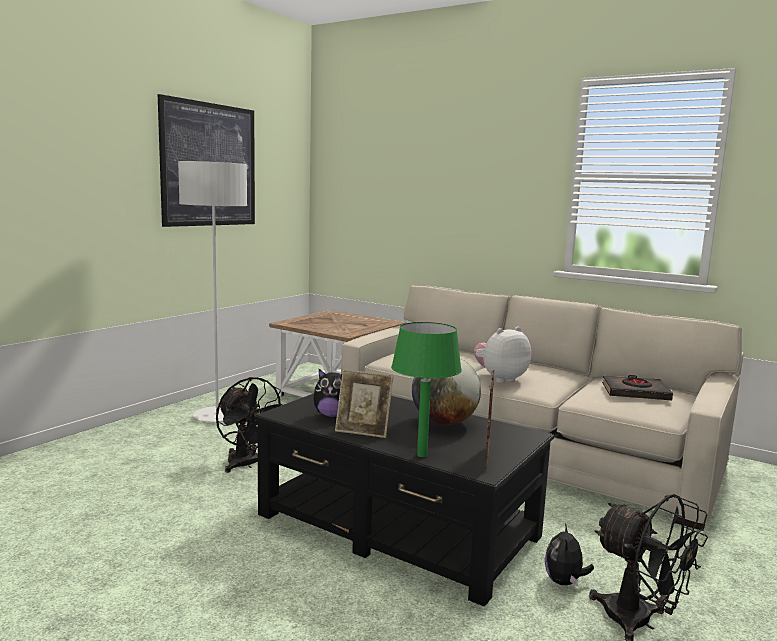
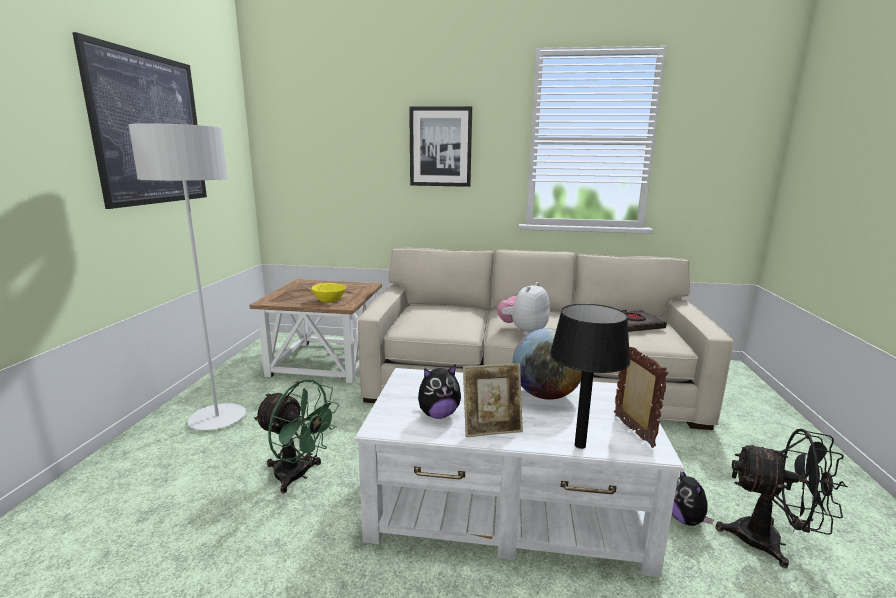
camera: 25 degrees left, 5 degrees up
(246, 465) = (298, 476): black fan -> green fan
(338, 329) = (329, 301): none -> yellow bowl
(397, 526) = (508, 506): black coffee table -> white coffee table
(422, 455) = (580, 445): green table lamp -> black table lamp
(478, 183) = (440, 147): none -> picture

